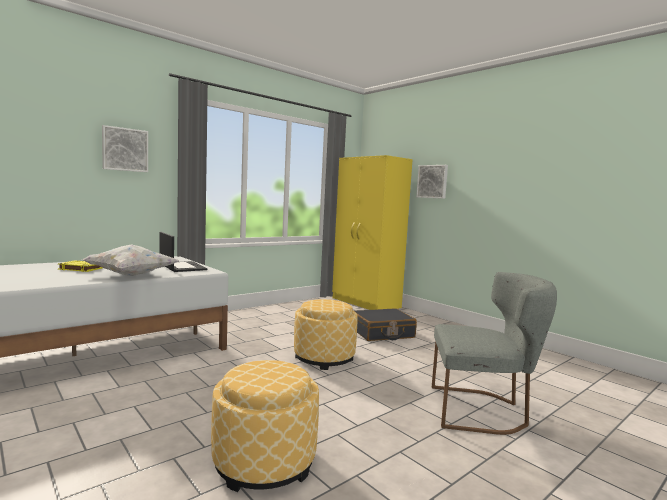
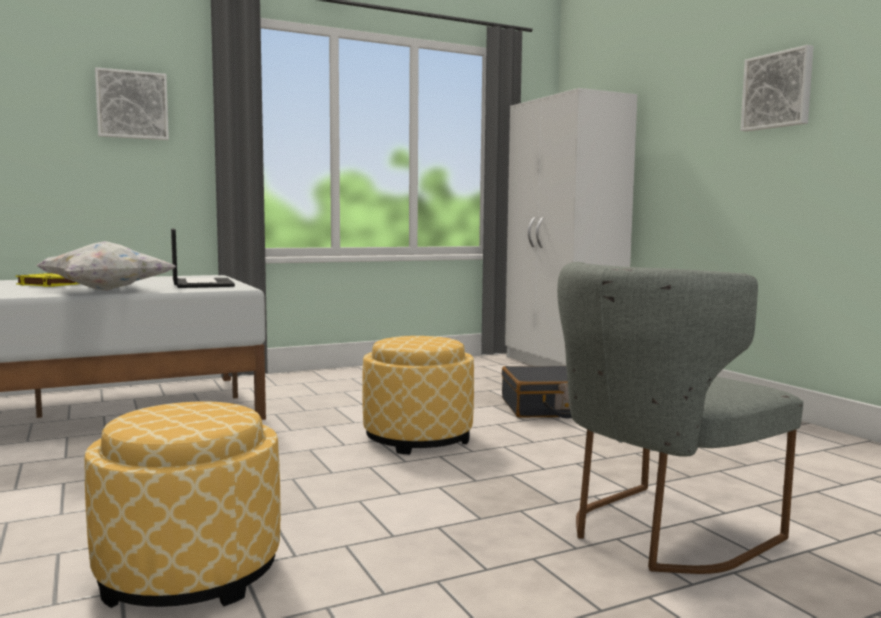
camera: 15 degrees right, 0 degrees up
(365, 303) = (561, 365): yellow wardrobe -> white wardrobe
(432, 181) = (673, 131): picture -> picture (778, 90)
(483, 411) = (658, 534): grey chair -> grey chair turned 120 degrees clockwise

